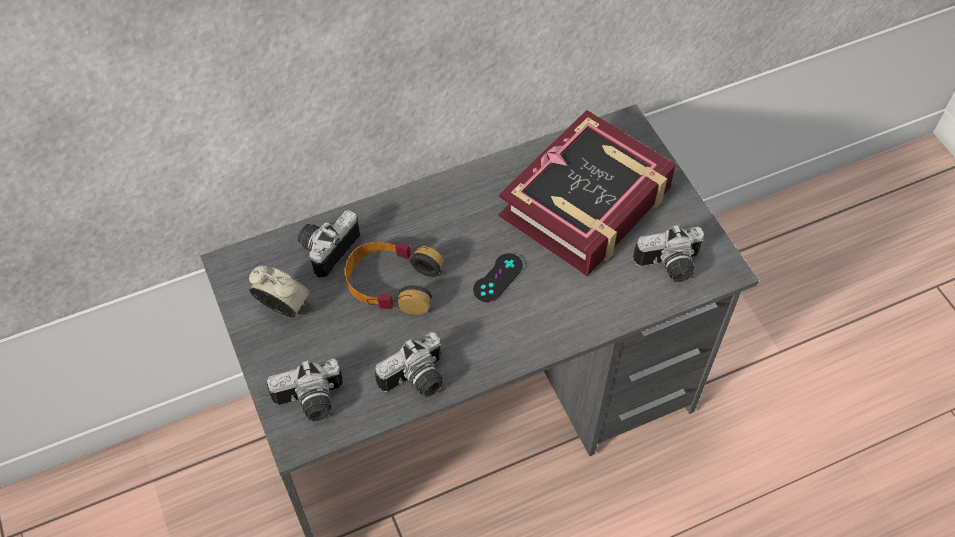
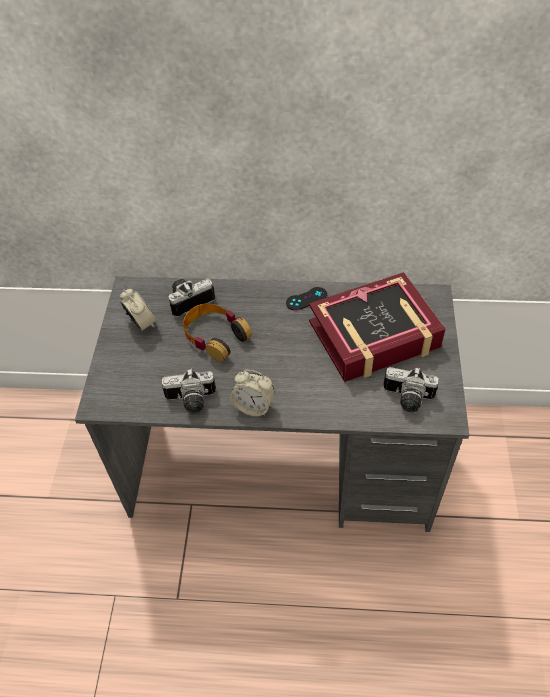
camera: 30 degrees right, 5 degrees down
(311, 403) = (120, 387): camera -> none
(498, 278) = (284, 359): black game controller -> black game controller (306, 299)
(498, 353) = (253, 406): none -> alarm clock

